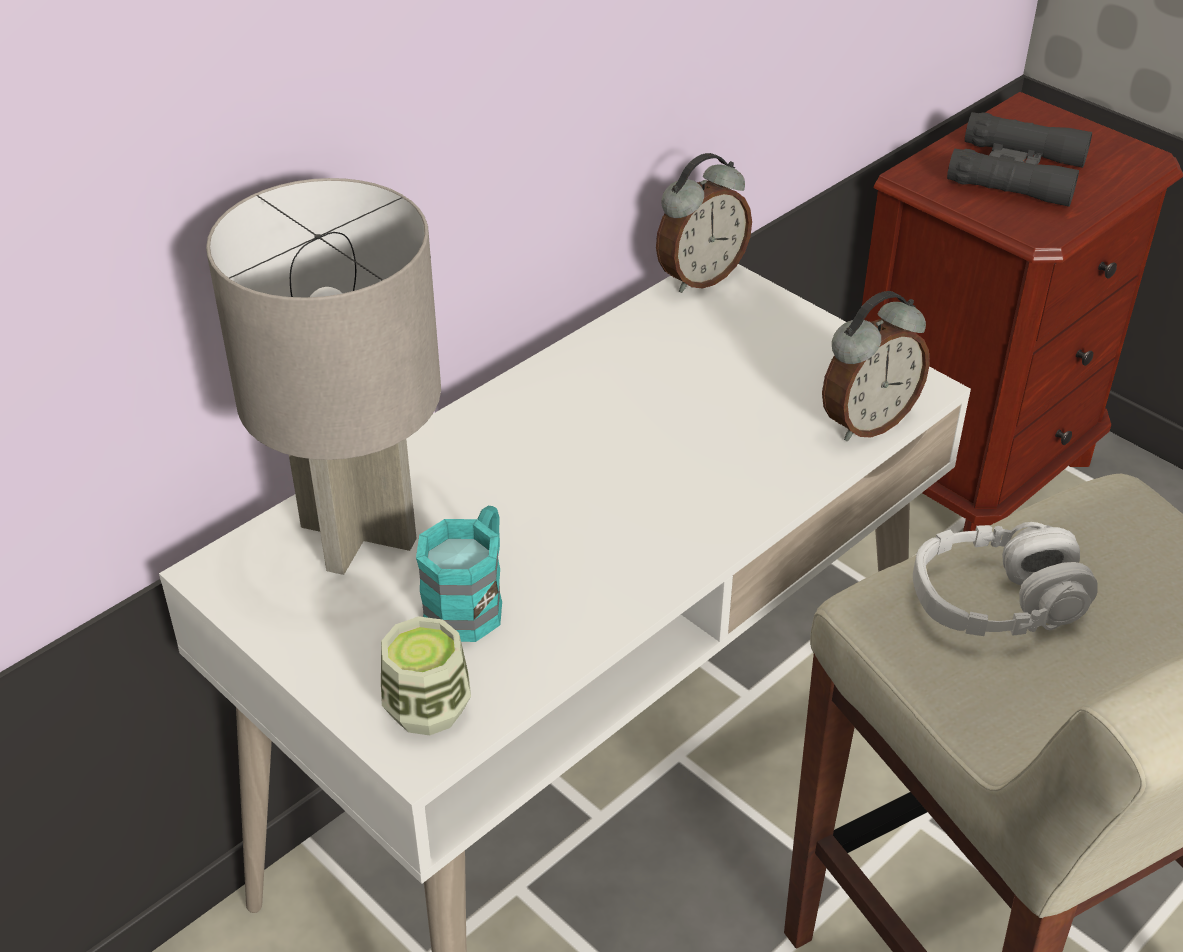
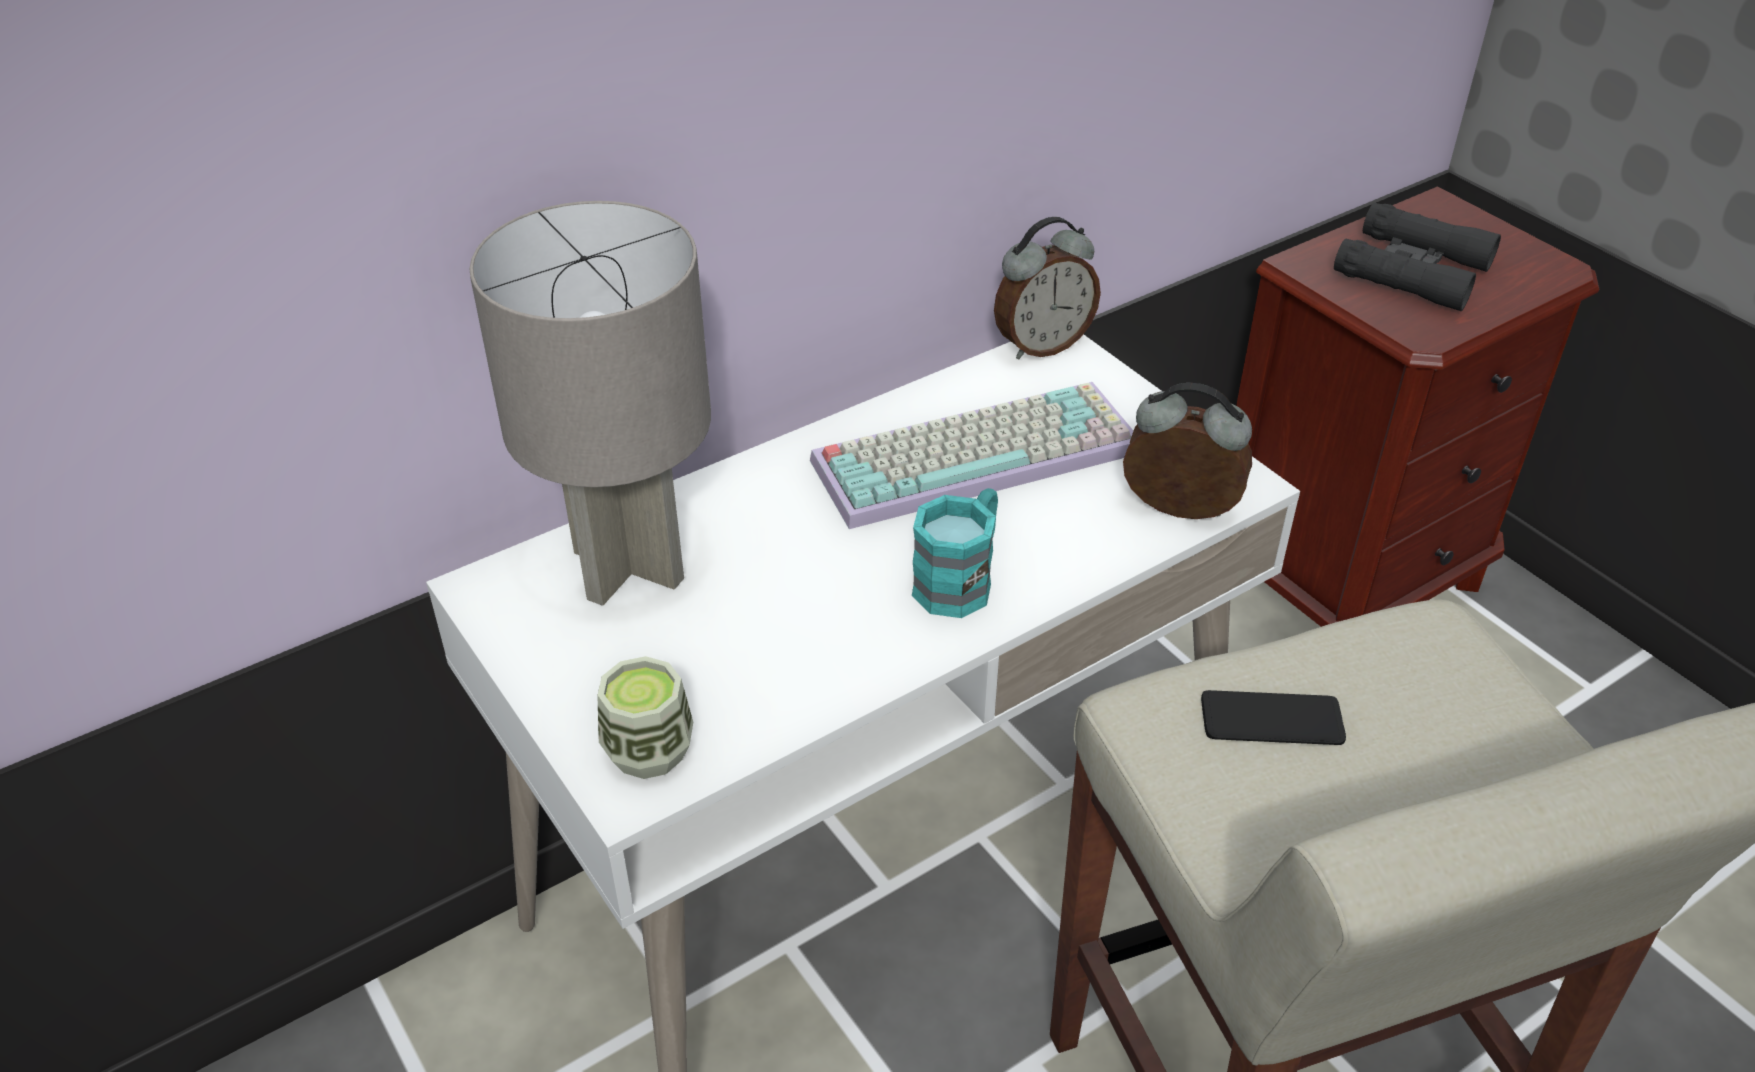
camera: 10 degrees right, 0 degrees up
(471, 600) = (721, 647): turquoise mug -> turquoise mug (961, 579)
(666, 385) = (978, 452): none -> keyboard
(866, 422) = (1178, 513): alarm clock -> alarm clock turned 135 degrees counterclockwise
(996, 602) = (1271, 719): grey headphones -> phone

